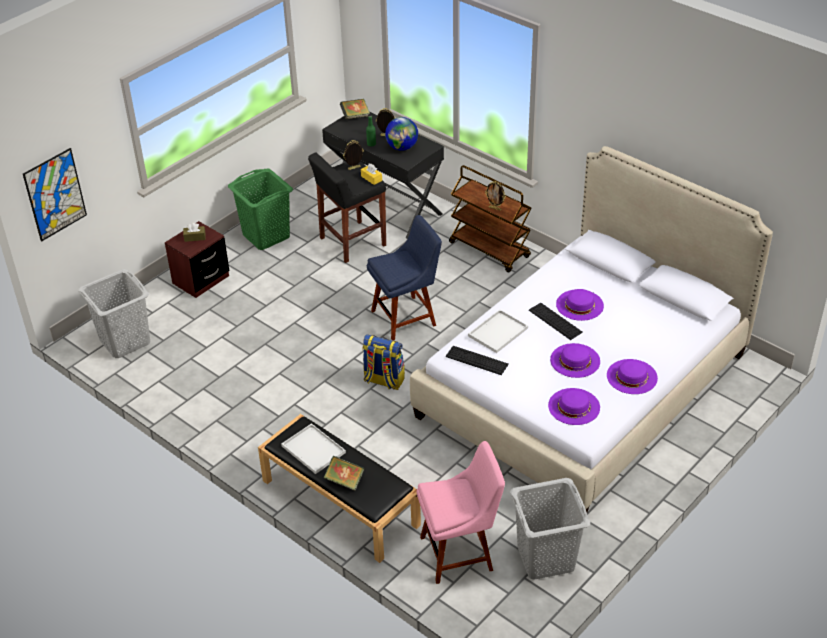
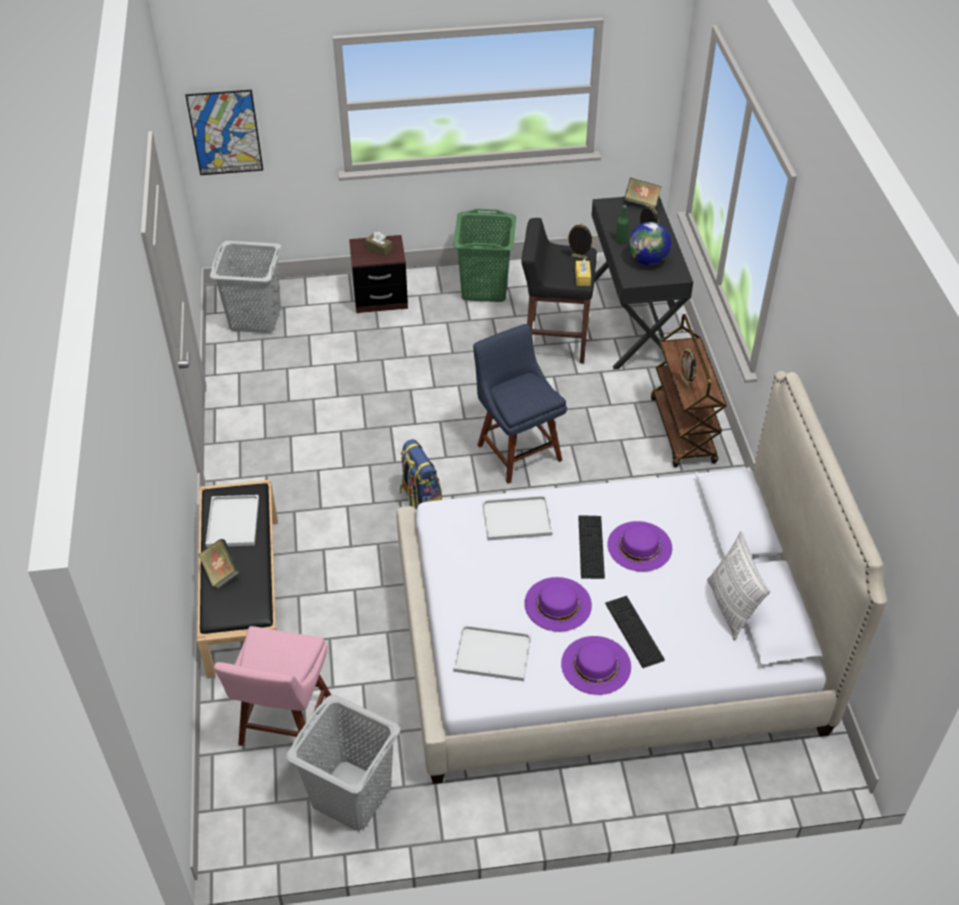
camera: 40 degrees right, 5 degrees up
(406, 317) = (517, 449): blue chair -> blue chair turned 135 degrees counterclockwise
(460, 552) = (284, 725): pink chair -> pink chair turned 75 degrees clockwise
(477, 360) = (459, 535): keyboard -> keyboard (634, 631)
(574, 406) = (494, 653): purple hat -> white tray
(661, 306) = (731, 608): none -> pillow

